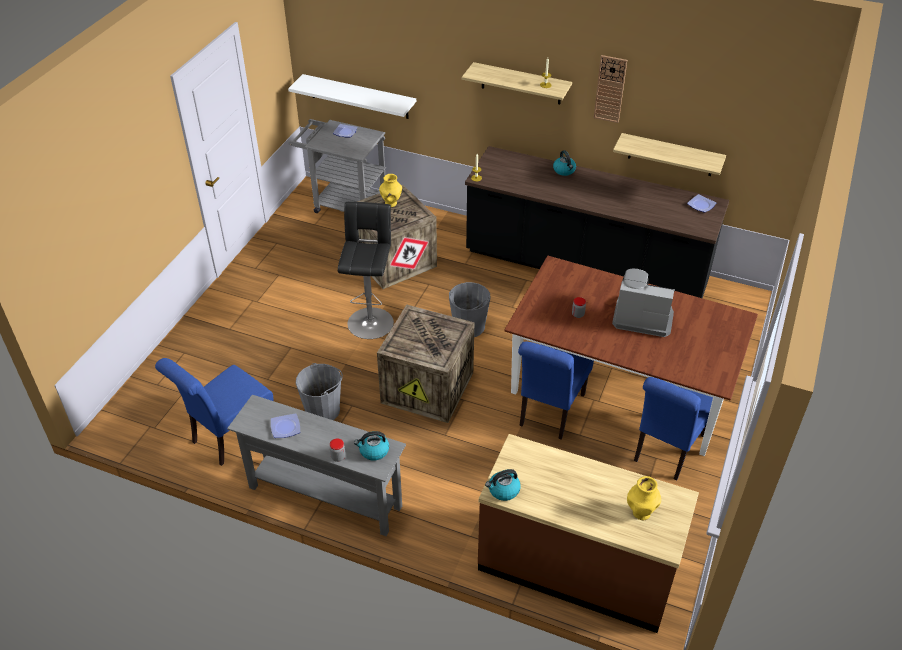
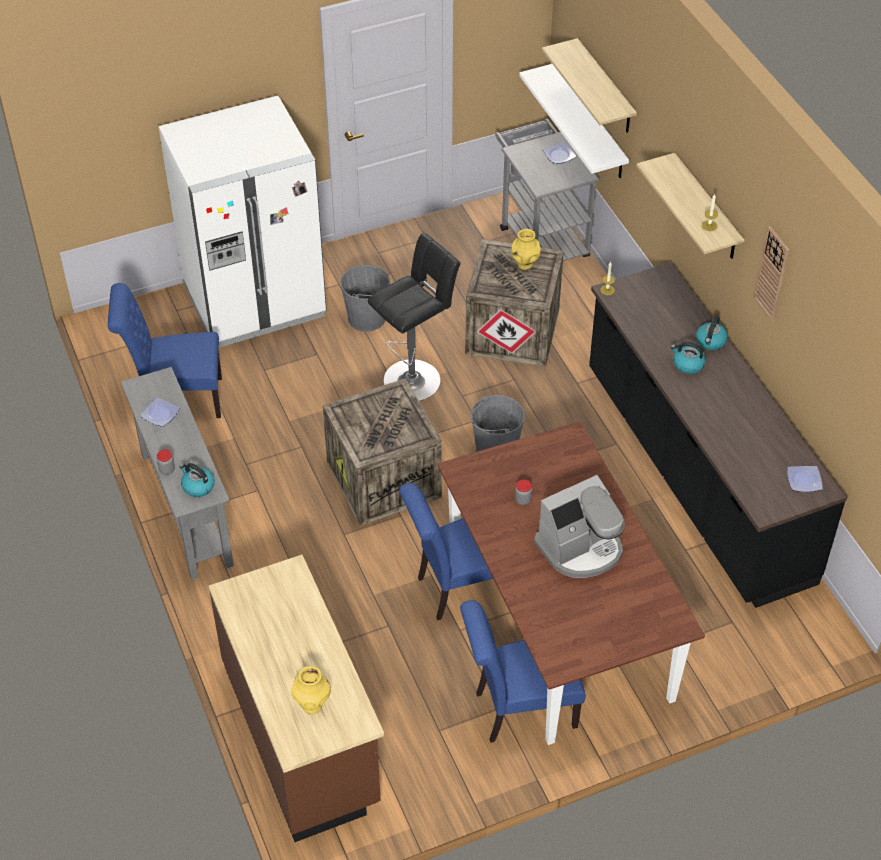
camera: 45 degrees right, 5 degrees up
(208, 344) = (255, 302): none -> white fridge
(323, 410) = (273, 433): grey bucket -> grey bucket (367, 318)
(503, 490) = (234, 595): kettle -> kettle (687, 364)
(642, 317) = (581, 548): coffee machine -> coffee machine turned 90 degrees clockwise
(671, 155) = (810, 397): shelf -> shelf (605, 88)

